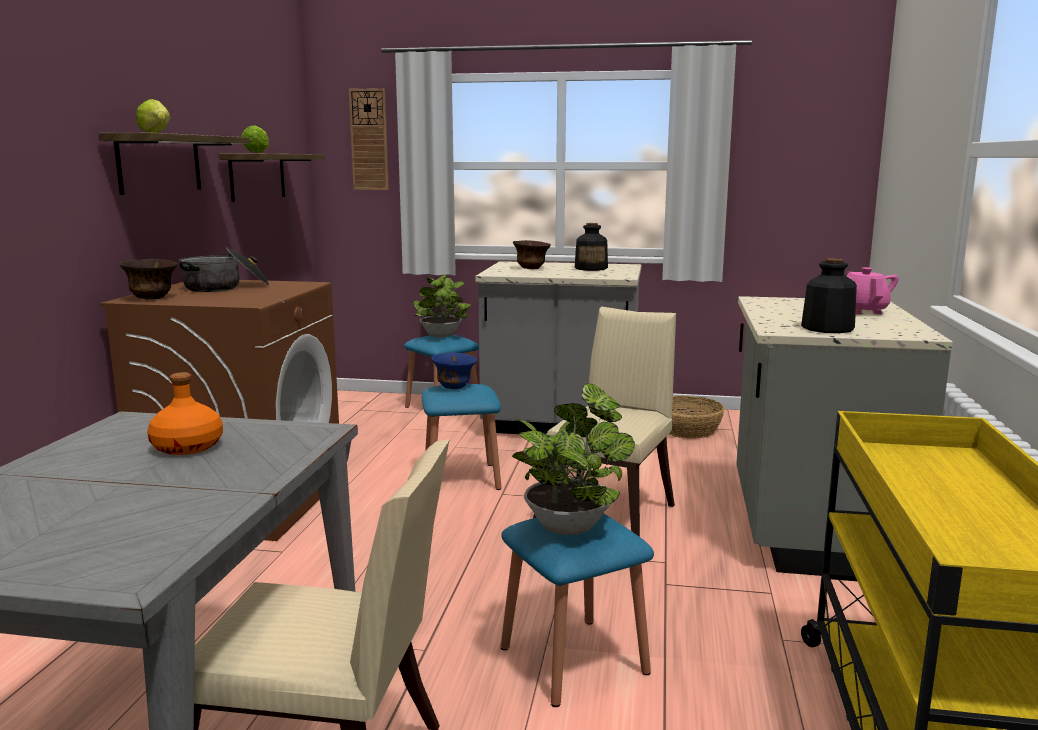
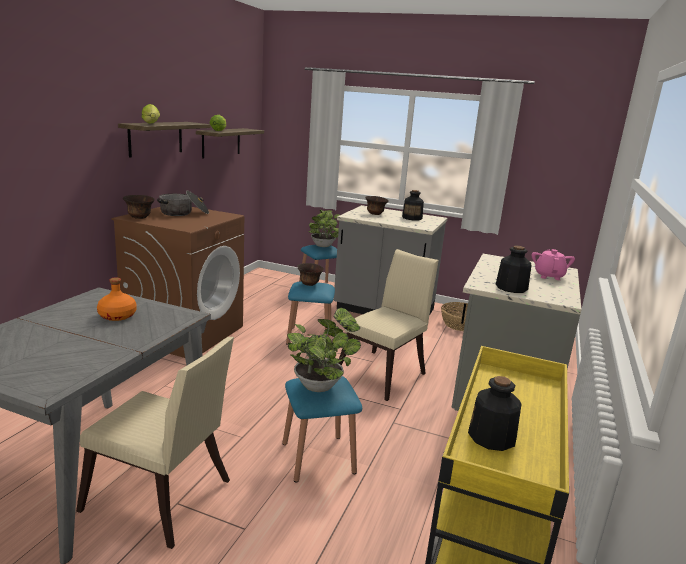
camera: 10 degrees right, 5 degrees up
(369, 140) = (294, 121): wall clock -> none
(454, 387) = (309, 284): blue bowl -> brown bowl
(956, 536) = (491, 437): none -> bottle

